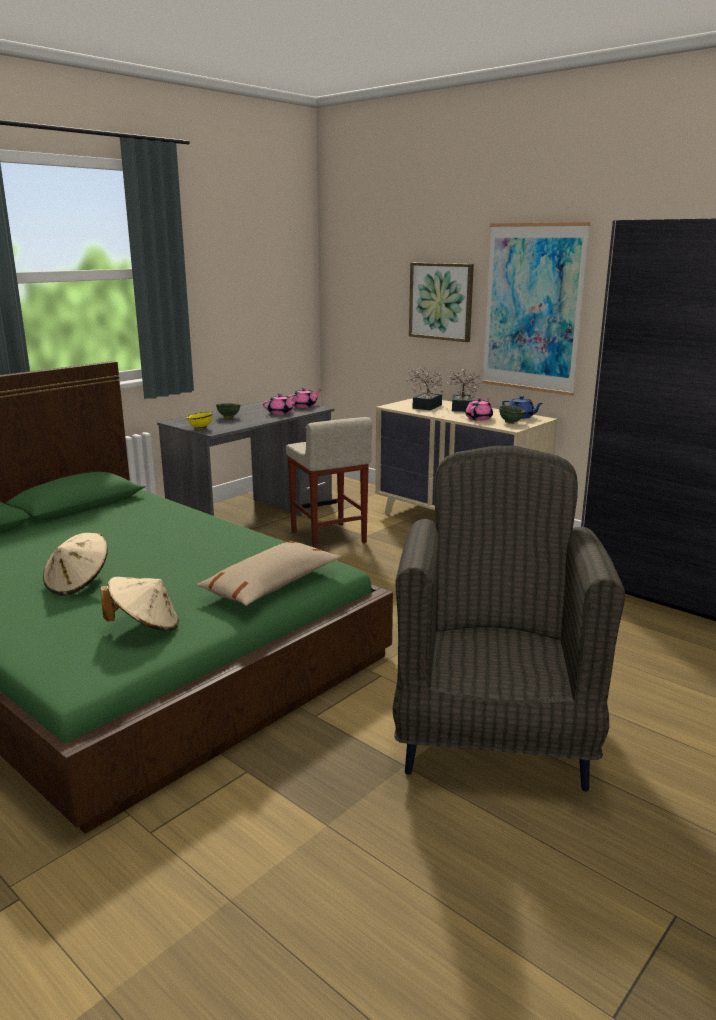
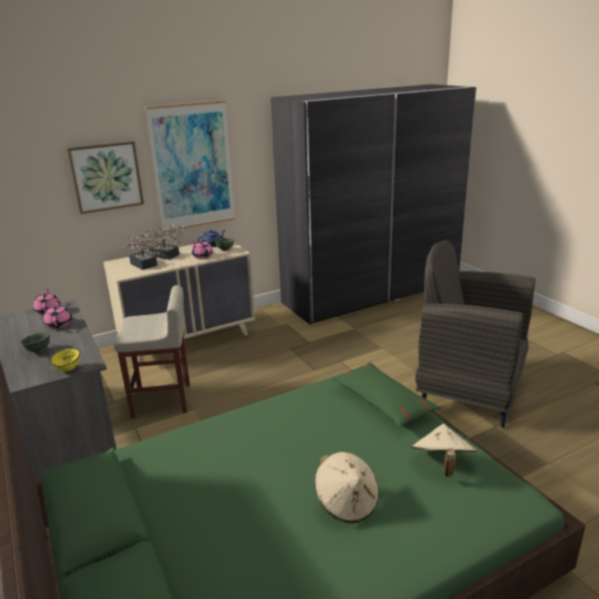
camera: 70 degrees left, 5 degrees up
(271, 585) = (383, 402): beige pillow -> green pillow

